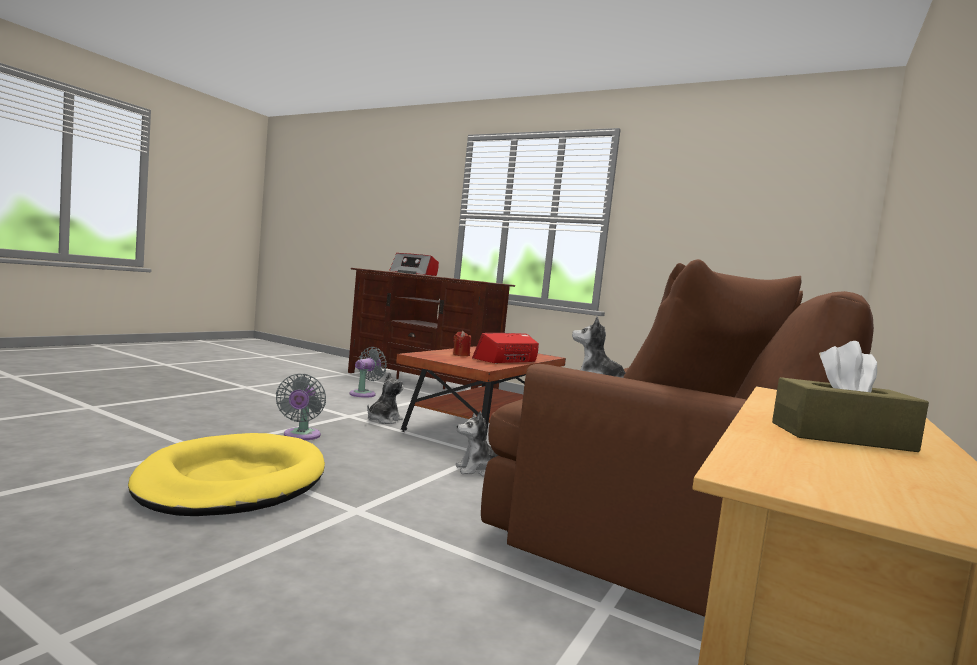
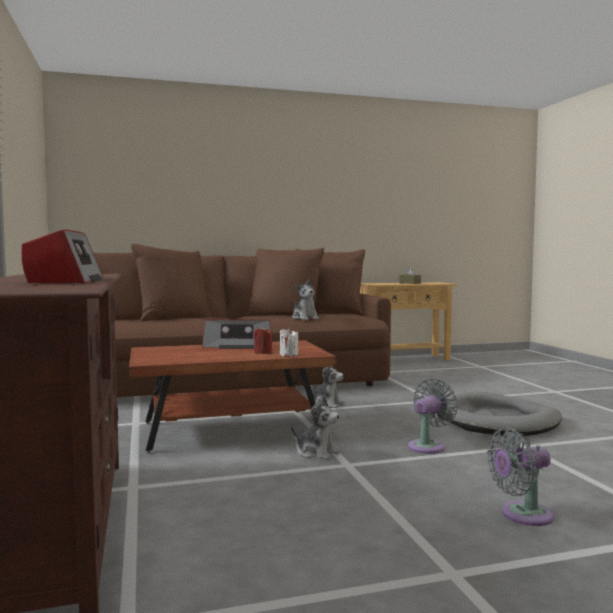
camera: 135 degrees left, 0 degrees up
(233, 482) = (498, 421): yellow dog bed -> grey dog bed
(364, 394) = (248, 511): grey fan -> grey fan (522, 515)
(383, 420) = (316, 453): plush toy -> plush toy turned 135 degrees counterclockwise
(434, 353) = (288, 355): none -> white candle

